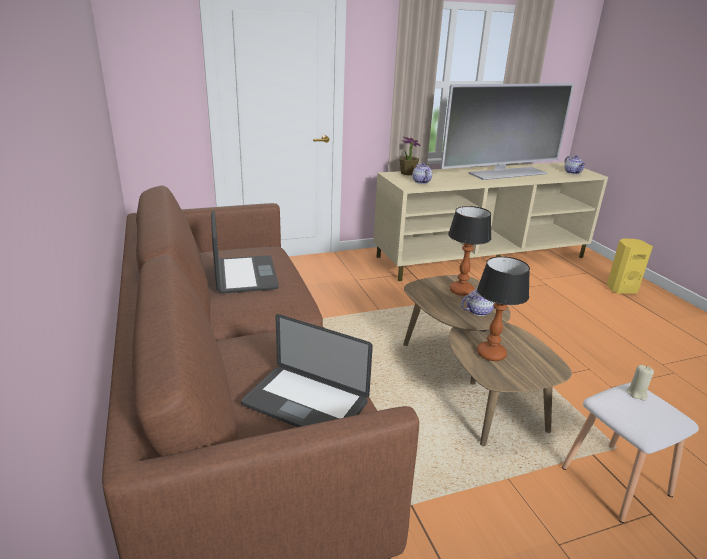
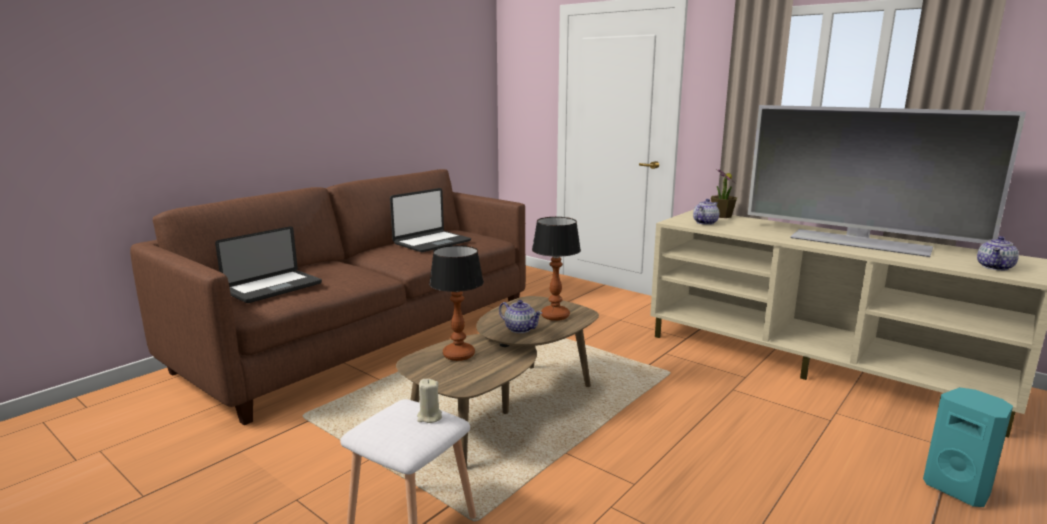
camera: 60 degrees right, 10 degrees down
(305, 404) = (273, 288): laptop -> laptop turned 135 degrees counterclockwise
(621, 289) = (958, 489): yellow speaker -> turquoise speaker

